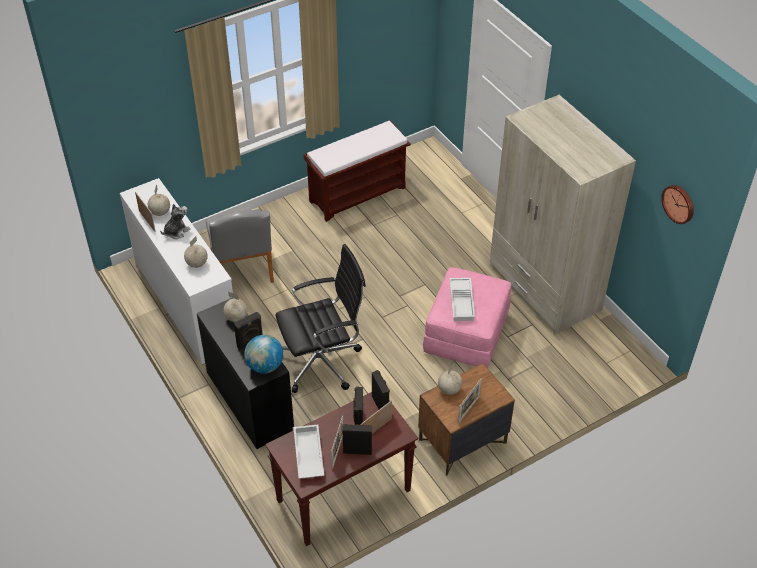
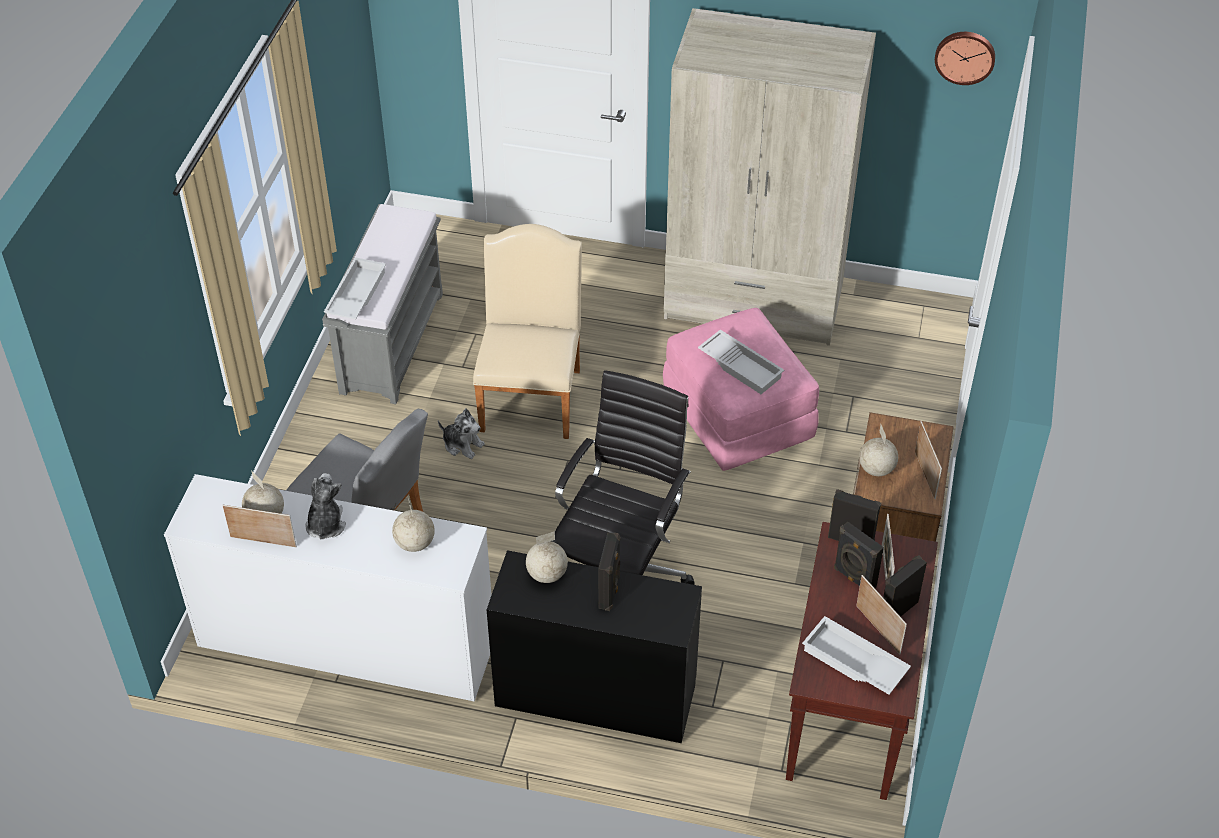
camera: 45 degrees left, 0 degrees up
(265, 366) = (664, 603): globe -> none
(327, 152) = (355, 294): none -> white tray
(330, 258) = (462, 444): none -> plush toy
(358, 194) = (392, 341): brown bench -> grey bench
(387, 257) = (532, 393): none -> beige chair

